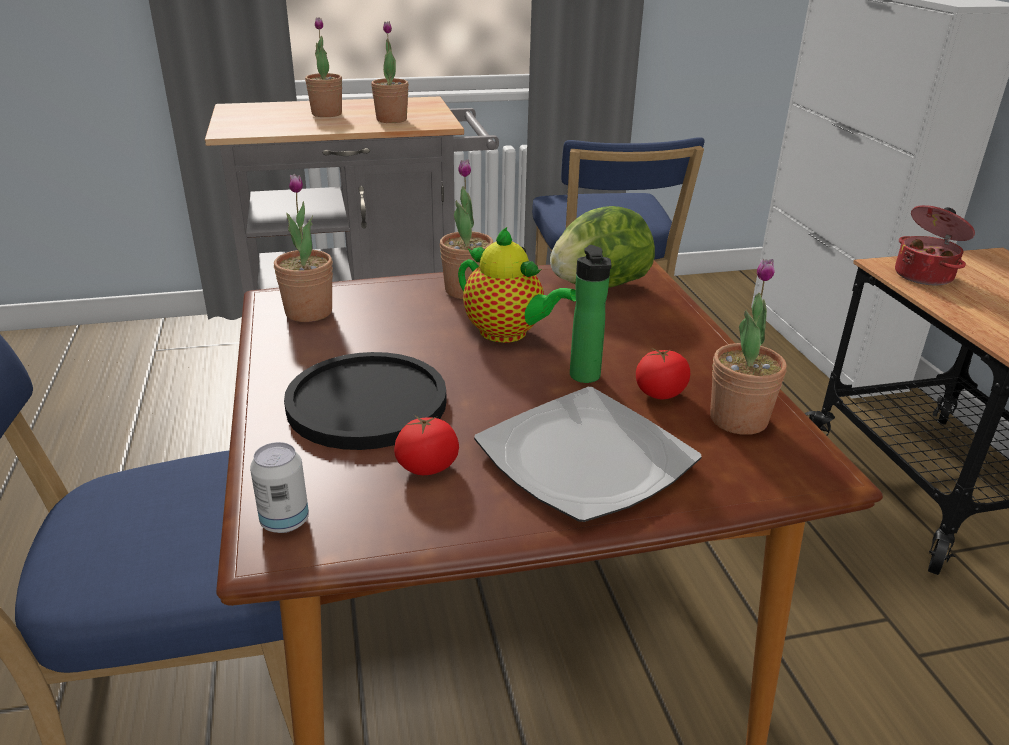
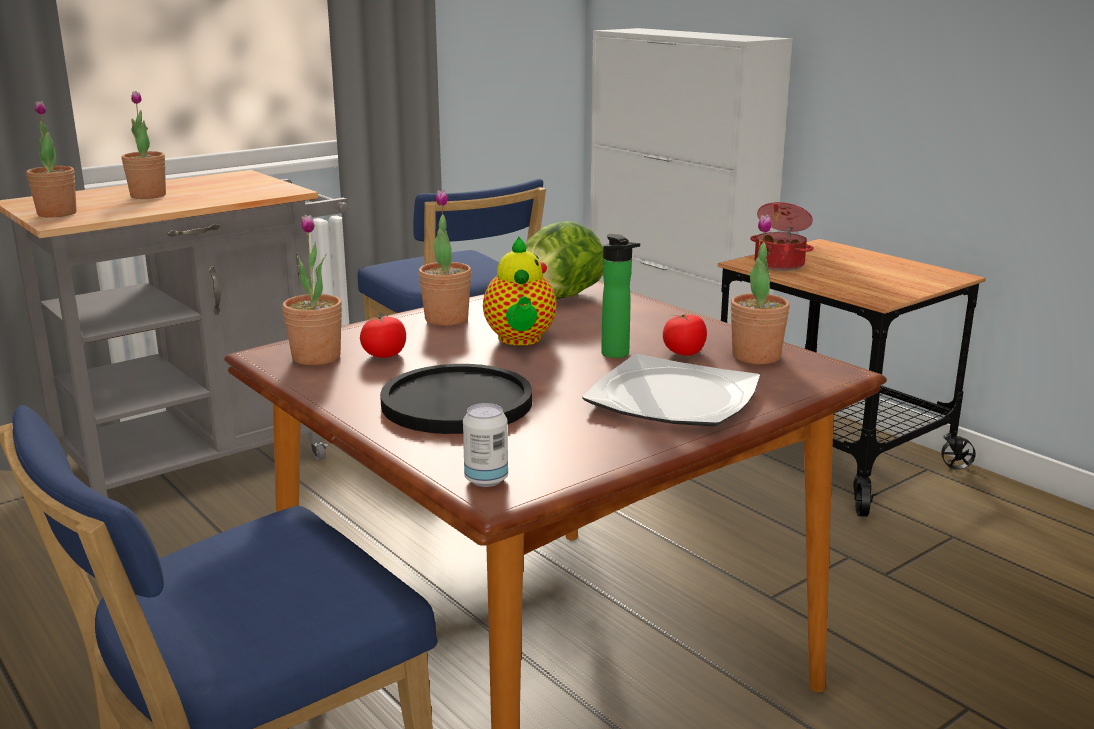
camera: 25 degrees left, 10 degrees down
(391, 120) = (230, 193): potted plant -> potted plant (57, 213)
(427, 466) = (559, 427): tomato -> tomato (384, 355)
(508, 333) = (520, 340): teapot -> teapot turned 75 degrees clockwise

